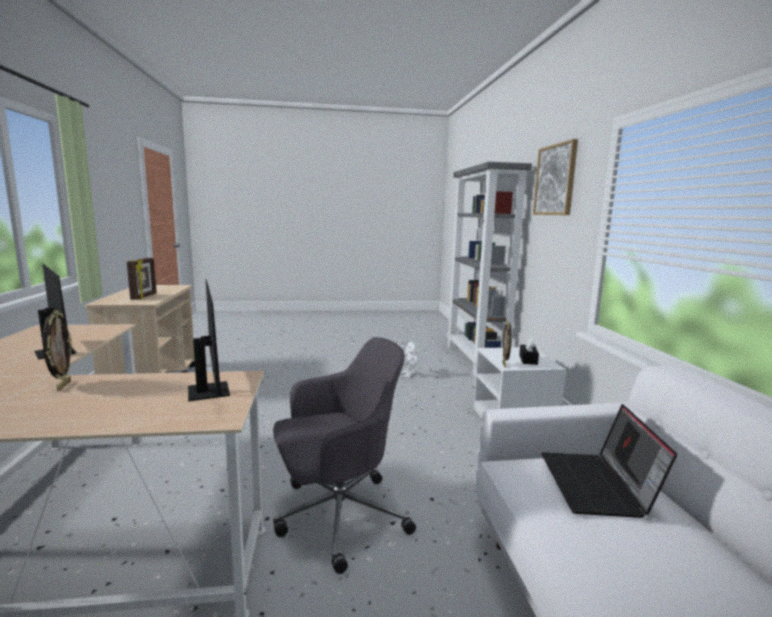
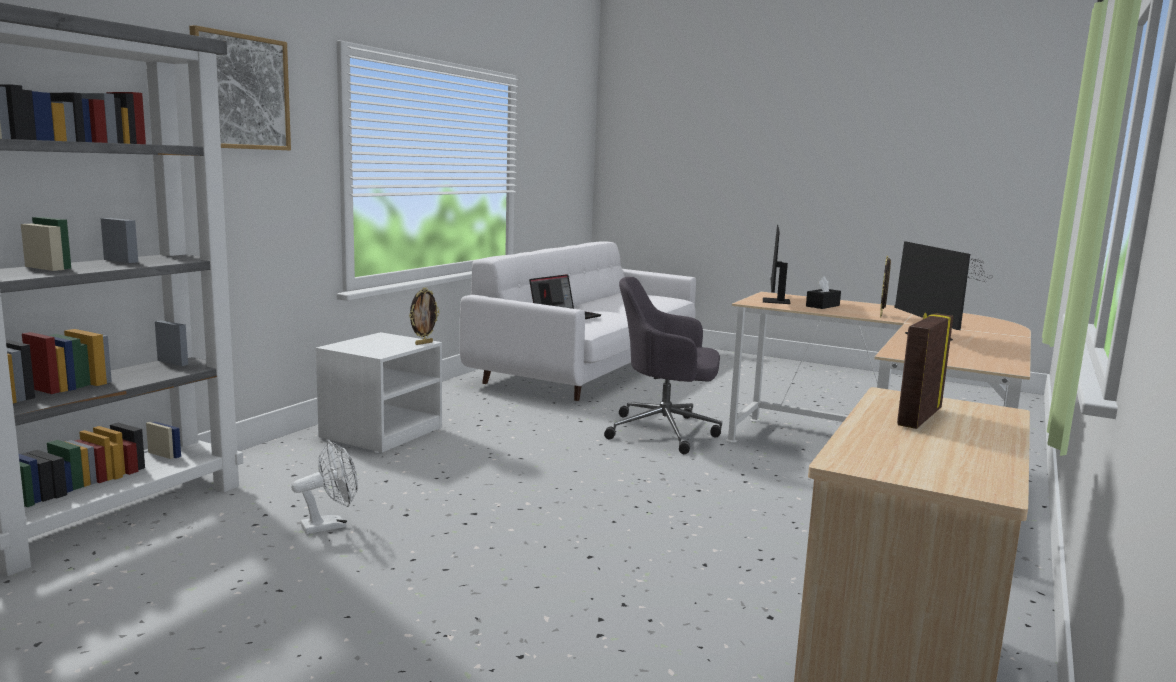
camera: 145 degrees left, 0 degrees up
(528, 360) = (381, 341): black tissue box -> black tissue box (822, 306)

